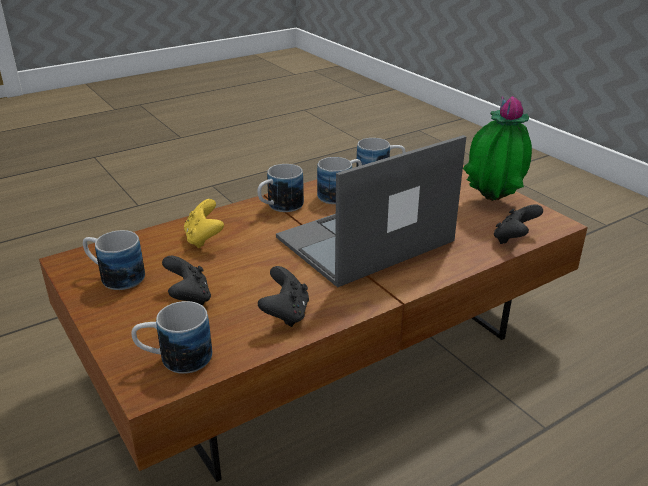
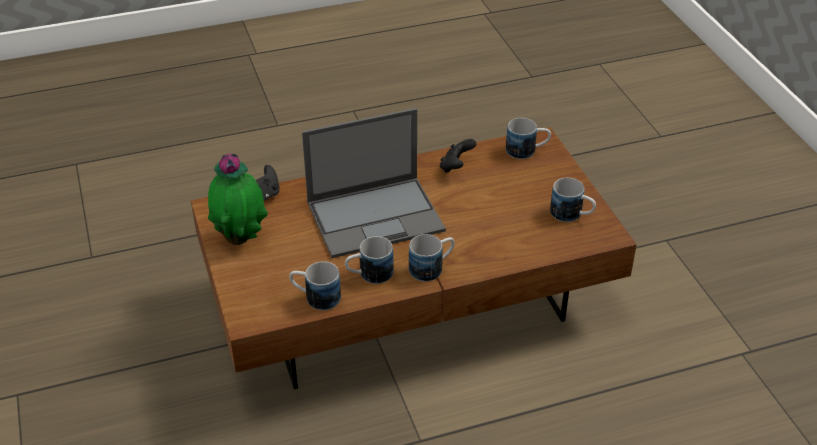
camera: 165 degrees left, 10 degrees up
(189, 298) = (518, 188): black game controller -> none
(204, 239) = (504, 240): yellow game controller -> none

